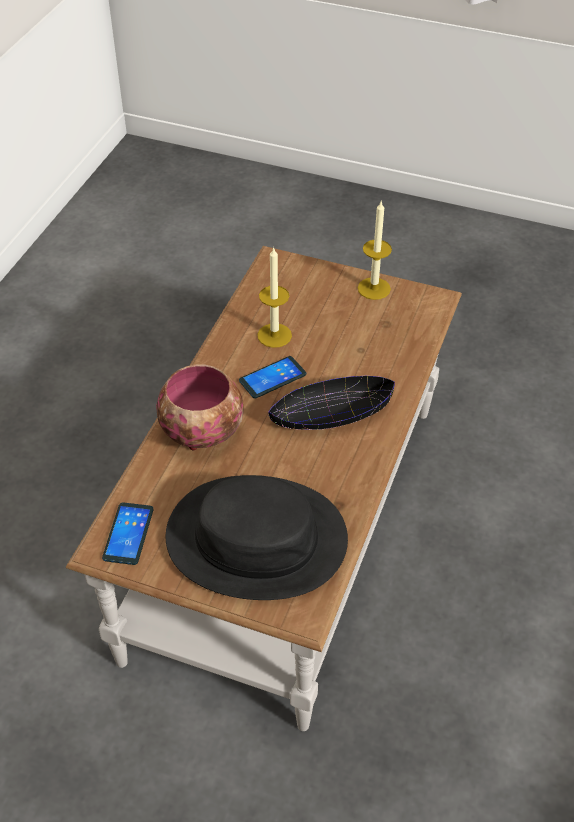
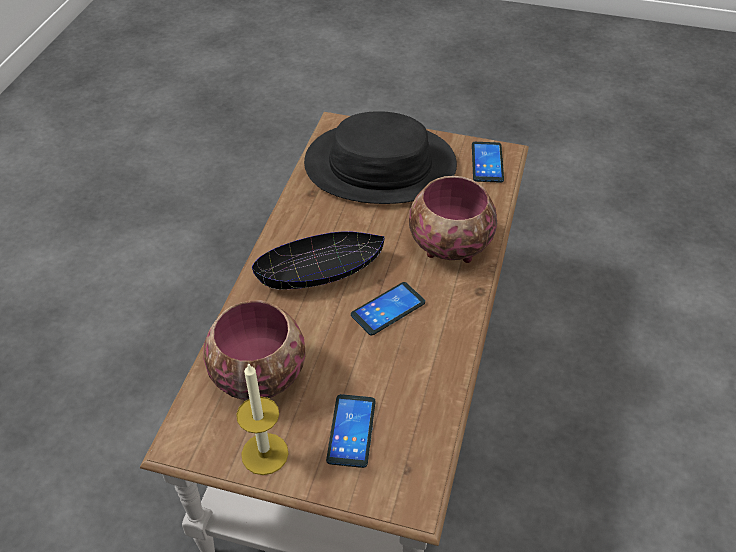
camera: 175 degrees right, 0 degrees up
(274, 335) = (394, 365): candle -> none
(312, 297) = (351, 431): none -> phone
(384, 335) = (257, 375): none -> bowl

